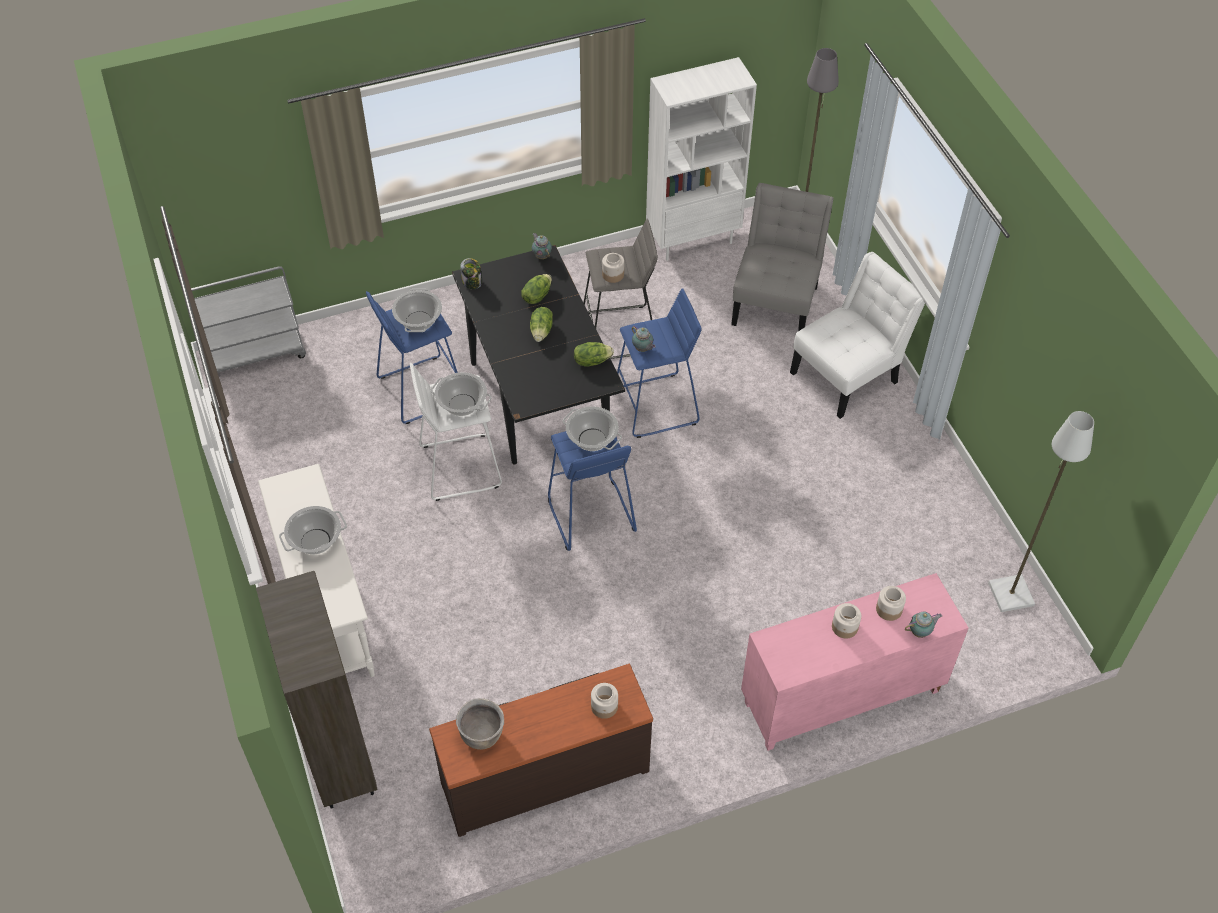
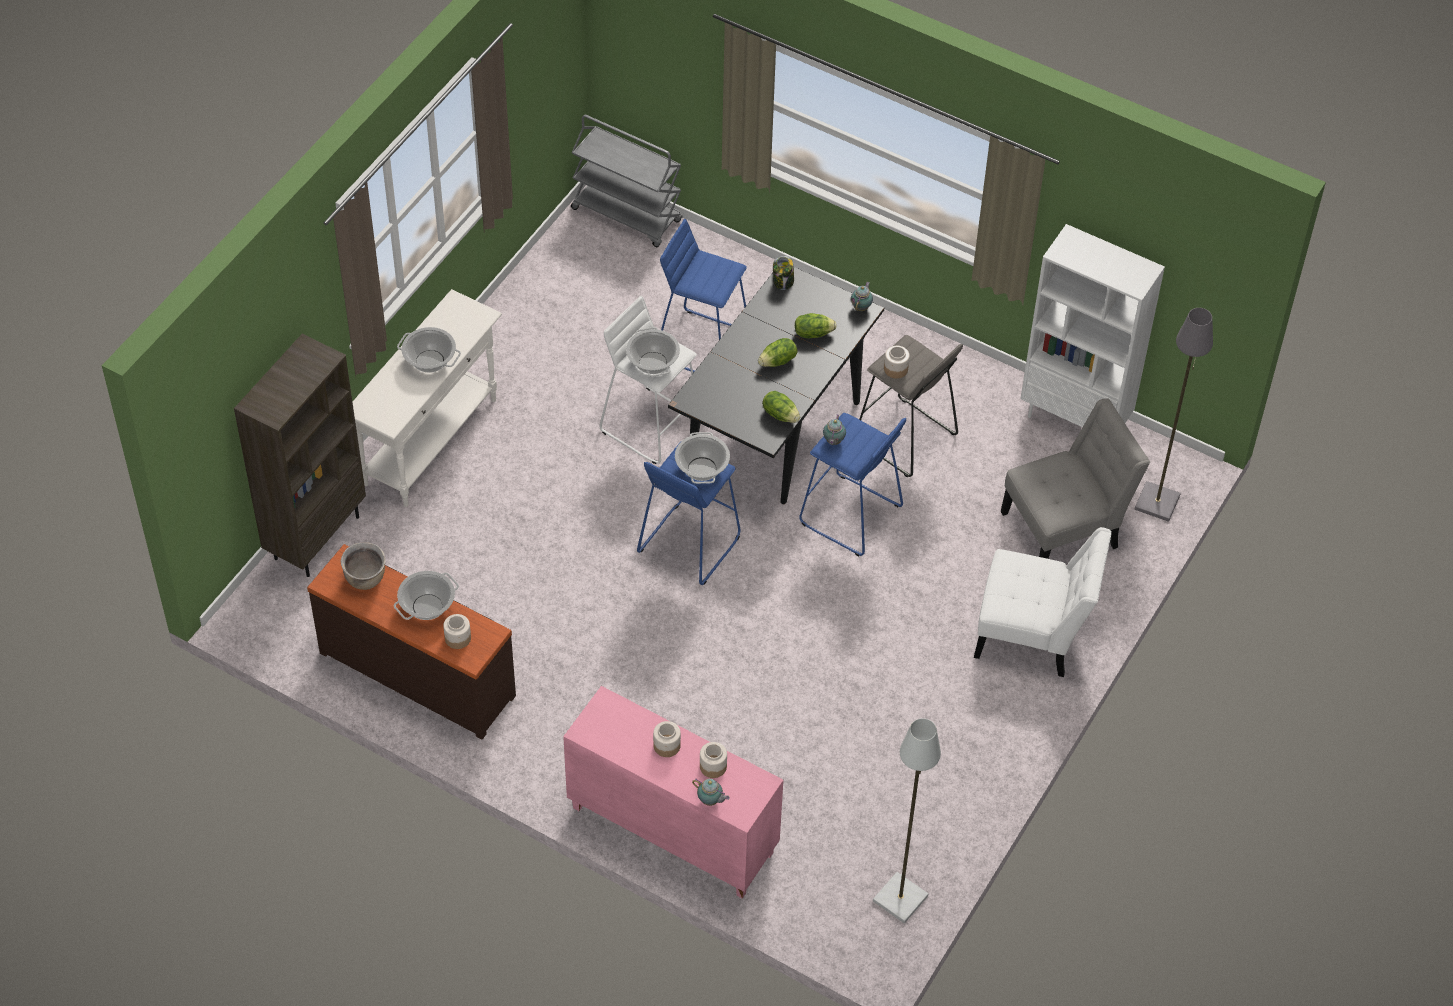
camera: 50 degrees right, 0 degrees up
(419, 321) = (709, 278): cooking pot -> cooking pot (427, 607)

